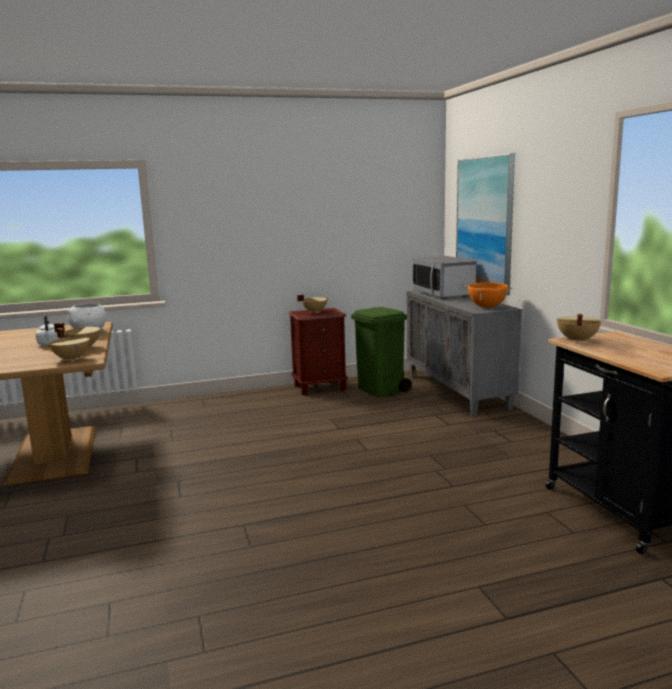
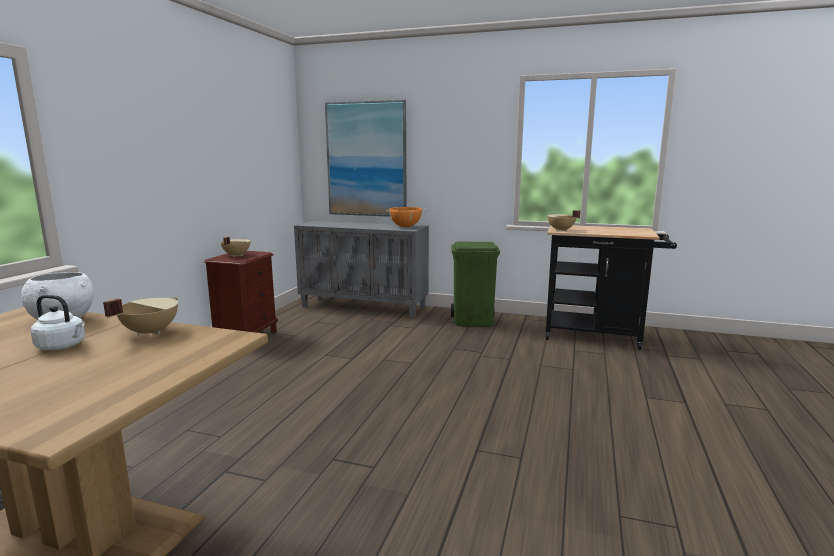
camera: 55 degrees left, 0 degrees up
(72, 358) = (201, 344): beige cooking pot -> none
(381, 390) = (306, 322): green trash can -> green trash can (473, 321)
(443, 293) = (334, 223): microwave -> none

